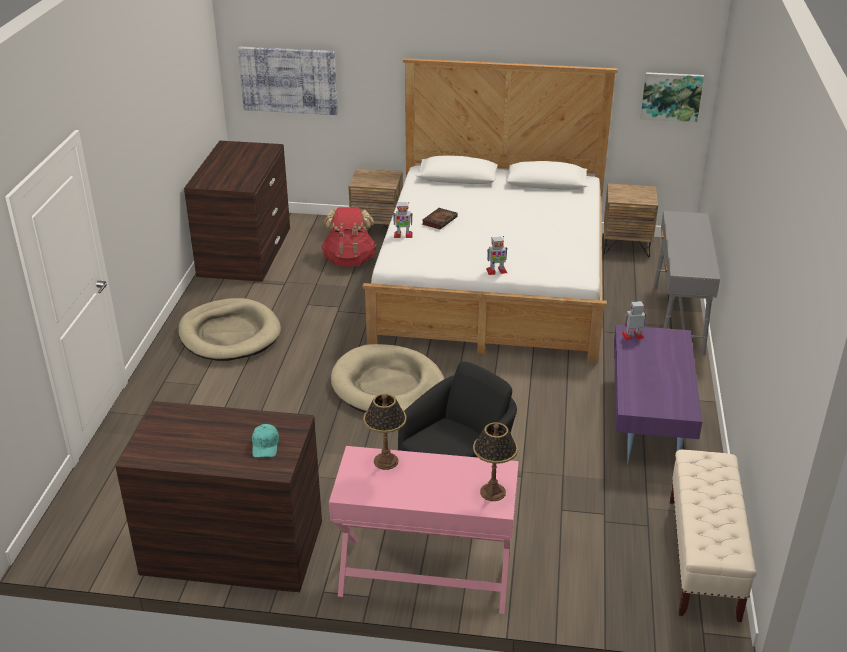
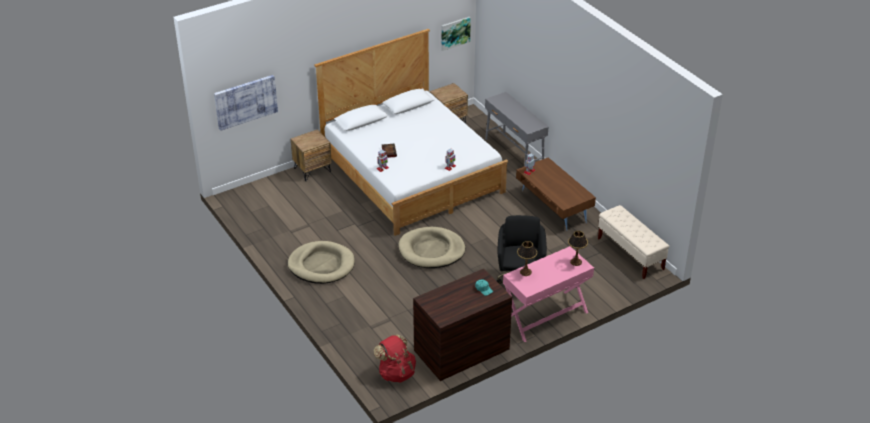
camera: 40 degrees left, 5 degrees up
(245, 251) = (259, 217): brown dresser -> none
(349, 260) = (324, 195): red backpack -> red backpack (396, 373)
(648, 418) = (553, 207): purple coffee table -> brown coffee table

